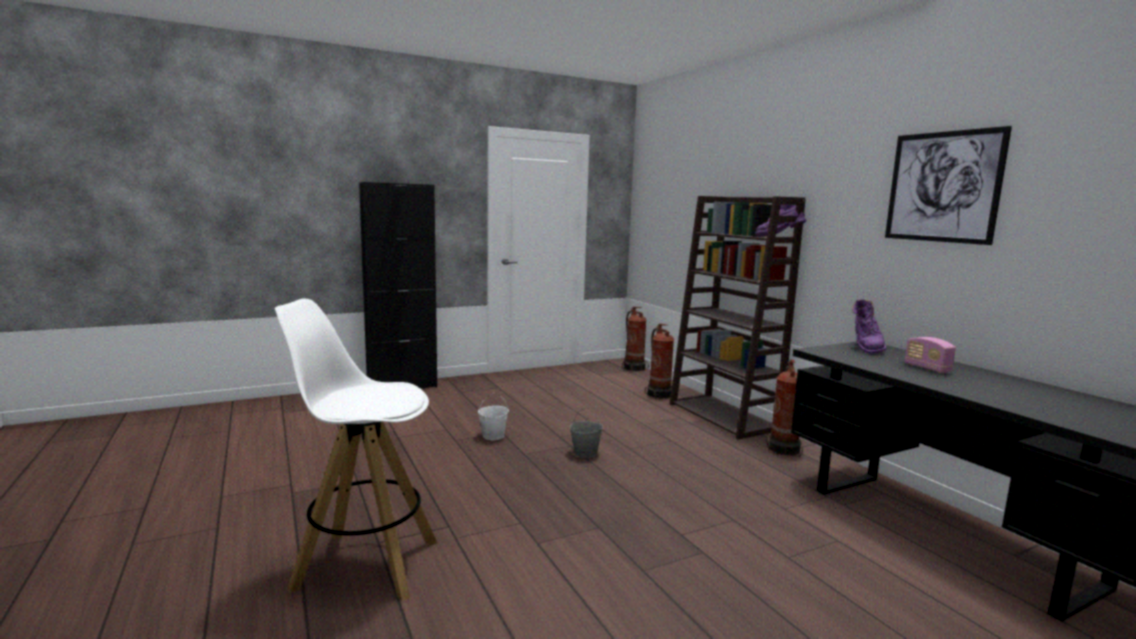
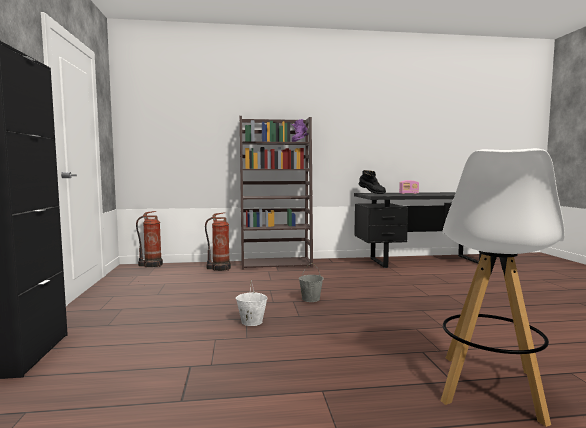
camera: 70 degrees left, 5 degrees down
(784, 449) = (331, 263): fire extinguisher -> none
(865, 348) = (371, 193): purple boot -> black boot
(942, 187) = (380, 116): picture -> none

